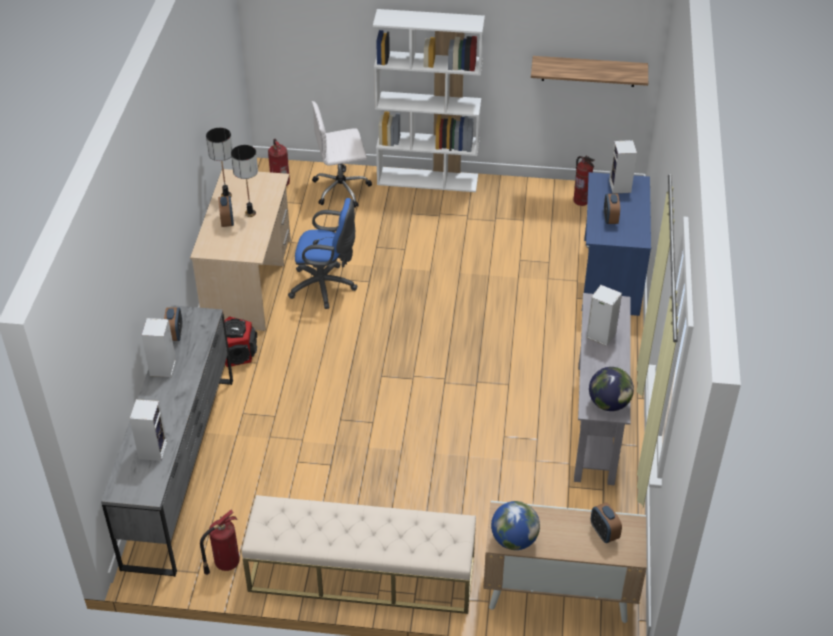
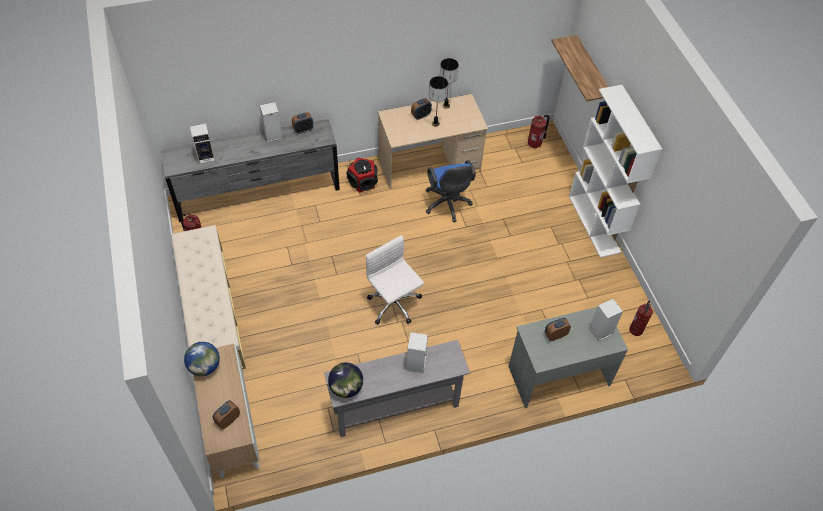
camera: 65 degrees right, 10 degrees up
(342, 189) = (551, 178): white office chair -> white office chair (394, 305)
(588, 71) = (693, 254): shelf -> shelf (592, 72)
(609, 276) = (558, 375): blue desk -> grey desk

